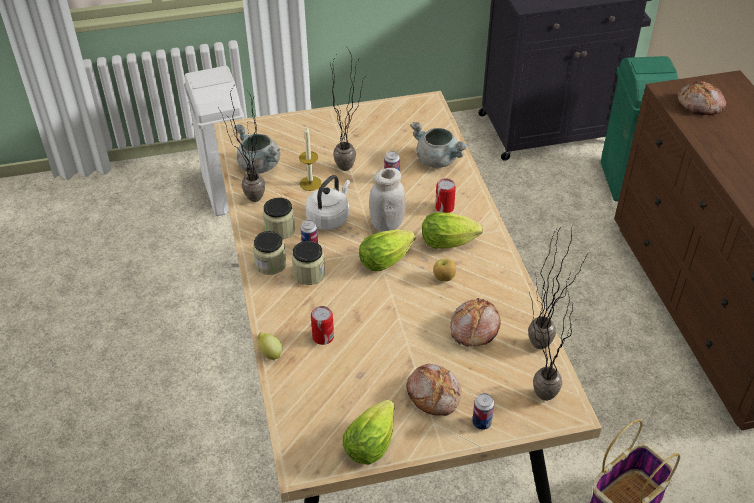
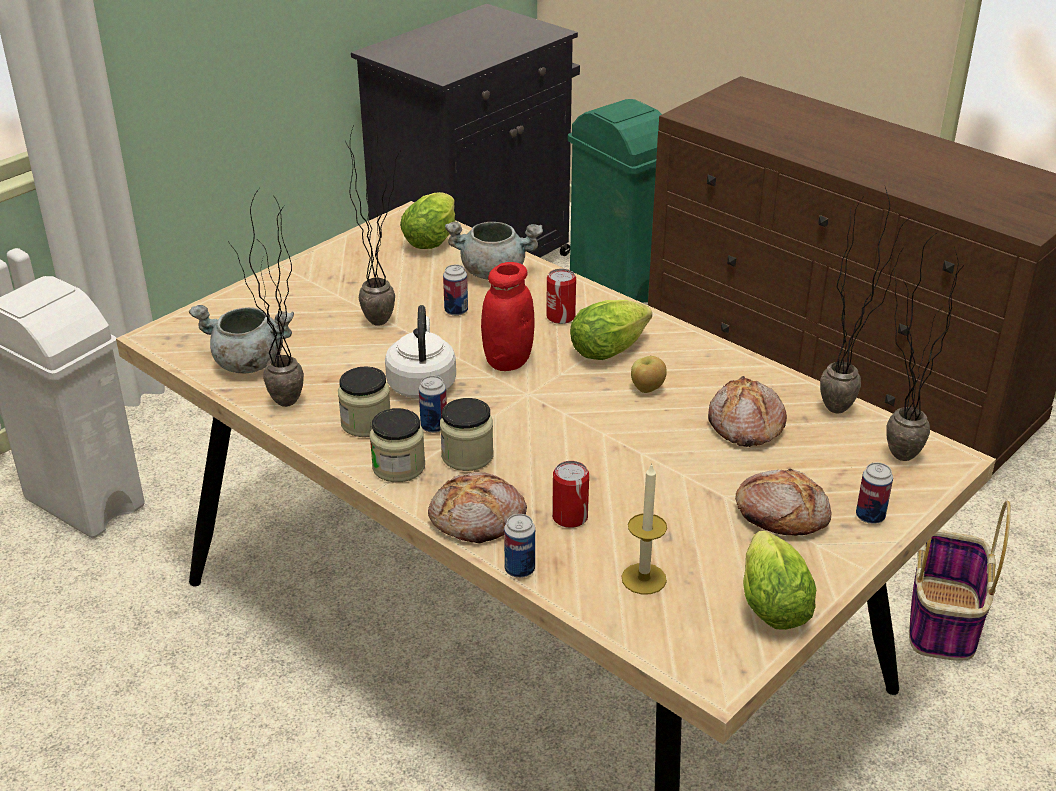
camera: 35 degrees left, 10 degrees down
(270, 354) = (519, 569): lemon -> can
(310, 183) = (349, 355): candle -> candle (644, 579)
(387, 224) = (508, 361): white jar -> red jar
(388, 259) = (554, 397): lettuce -> lettuce (433, 238)
(700, 105) = (740, 117): bread -> bread (478, 519)

